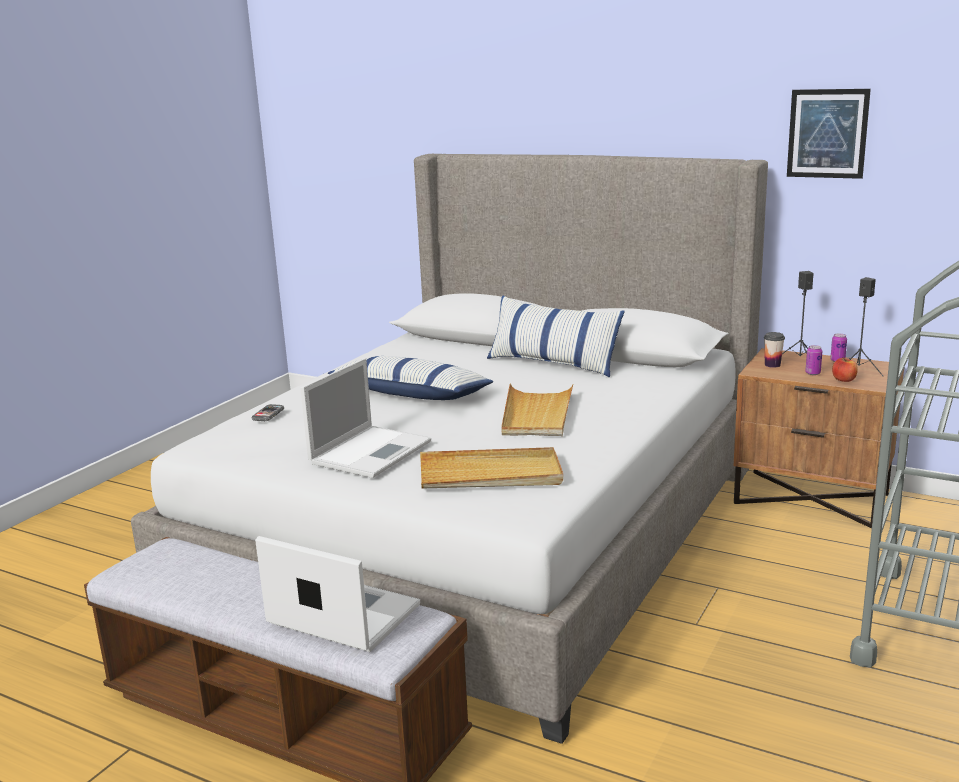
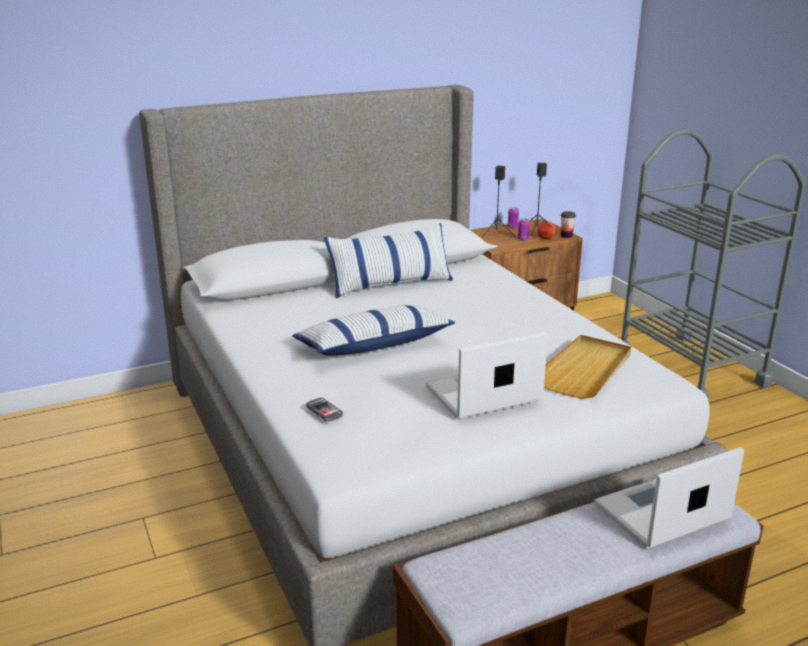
camera: 55 degrees left, 5 degrees up
(372, 451) = (481, 395): laptop -> laptop turned 90 degrees counterclockwise
(536, 414) = (489, 322): beige tray -> none
(772, 365) = (491, 241): cup -> cup (566, 236)
(827, 133) = (491, 60): picture -> none

